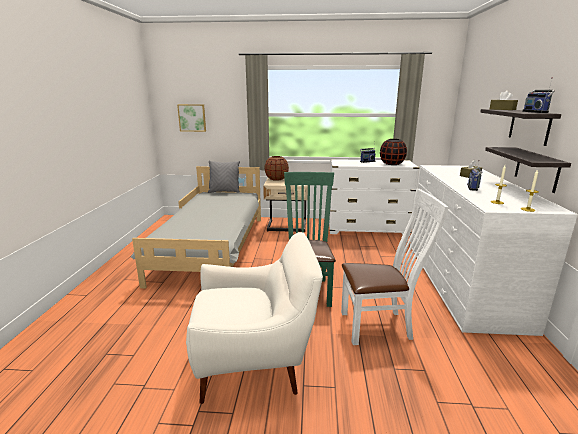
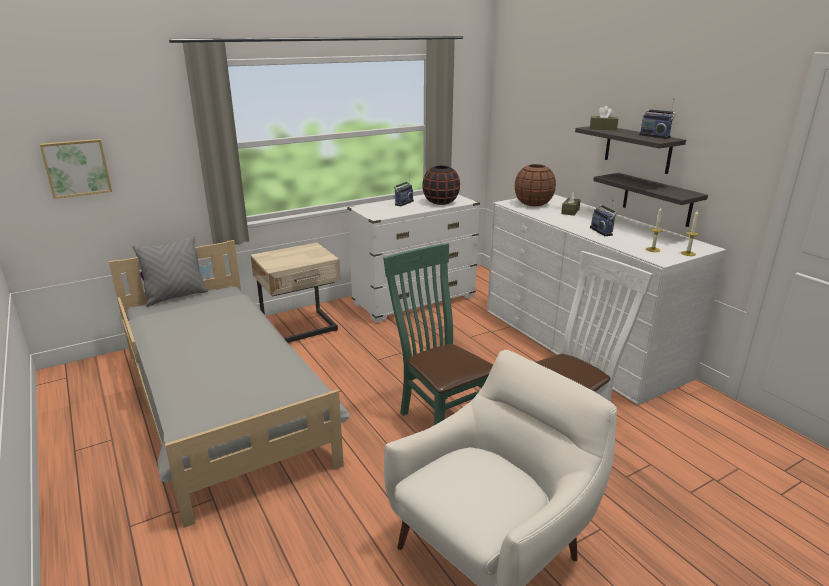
camera: 35 degrees left, 5 degrees up
(276, 179) = (271, 255): brown vase -> brown vase (533, 204)

